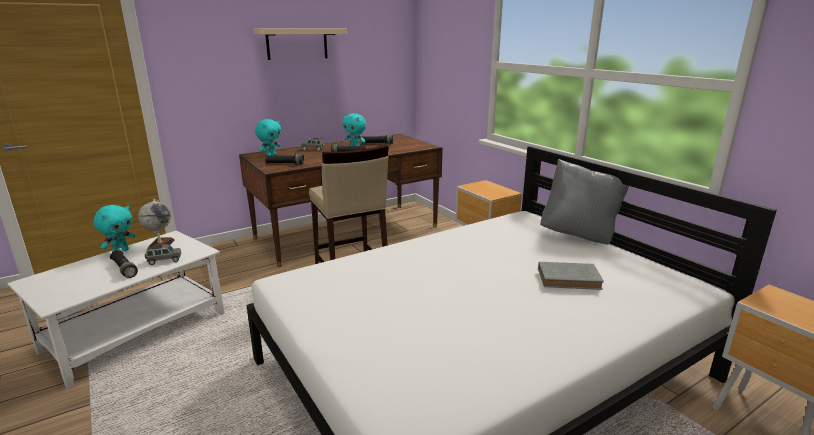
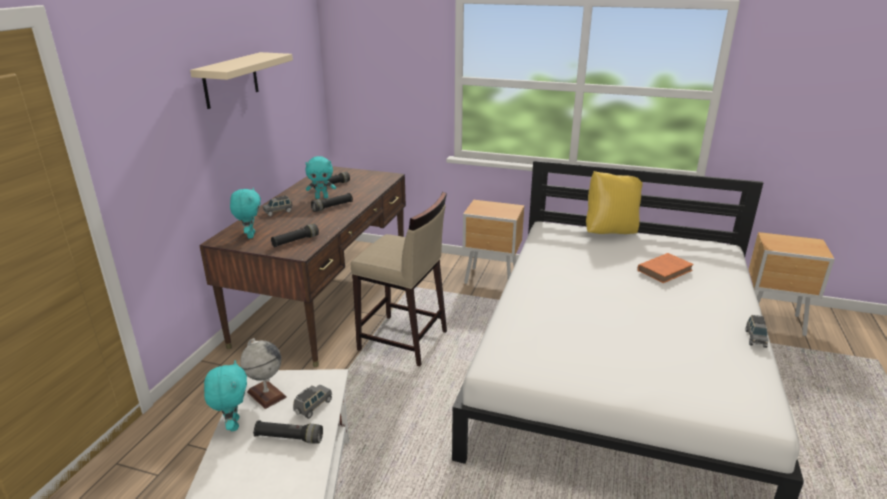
camera: 40 degrees left, 5 degrees up
(552, 371) = (755, 338): none -> grey toy car
(570, 279) = (665, 270): grey book -> orange book
(579, 236) = (610, 232): grey pillow -> yellow pillow

